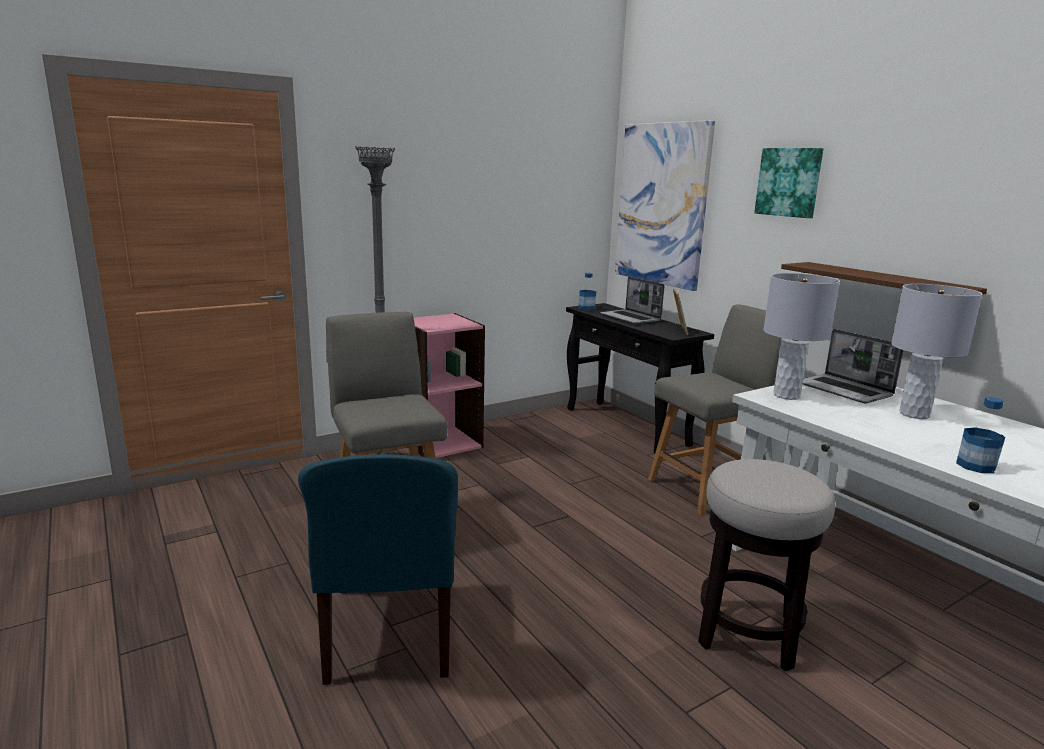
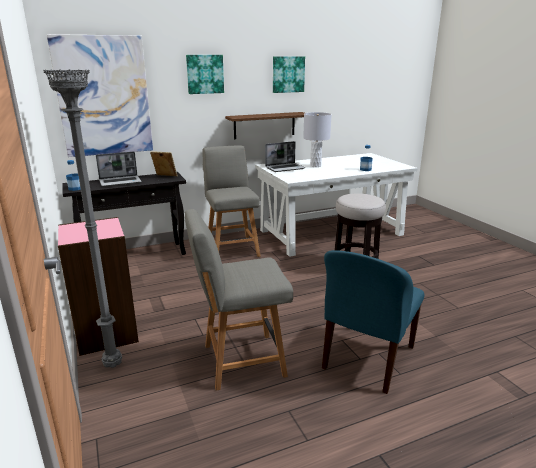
camera: 80 degrees left, 5 degrees up
(390, 633) = (367, 358): blue chair -> blue chair turned 120 degrees clockwise
(786, 395) = (291, 176): grey table lamp -> none
(964, 194) = (288, 74): none -> picture

